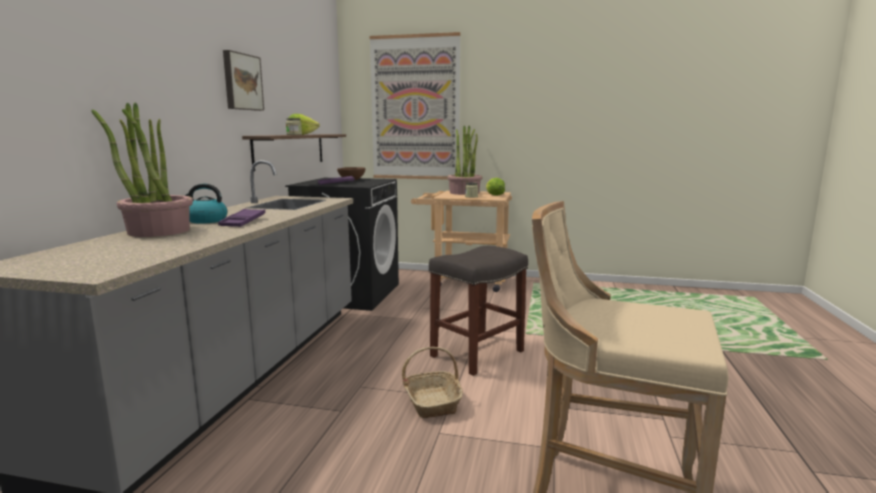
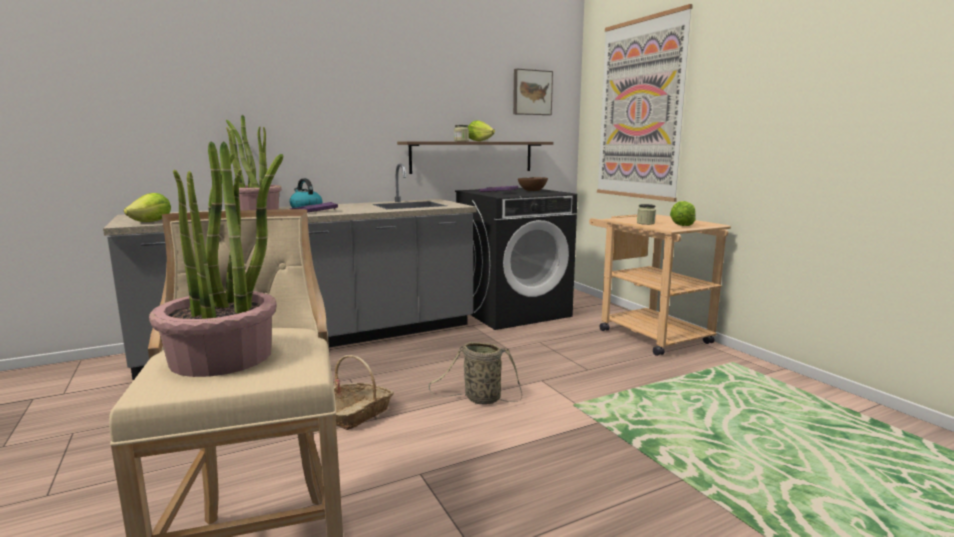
camera: 50 degrees right, 0 degrees up
(115, 264) = (152, 222): none -> lettuce
(241, 82) = (401, 93): picture -> picture (531, 92)
(464, 192) = (663, 219): potted plant -> potted plant (223, 357)
(477, 354) = (479, 399): grey stool -> basket

